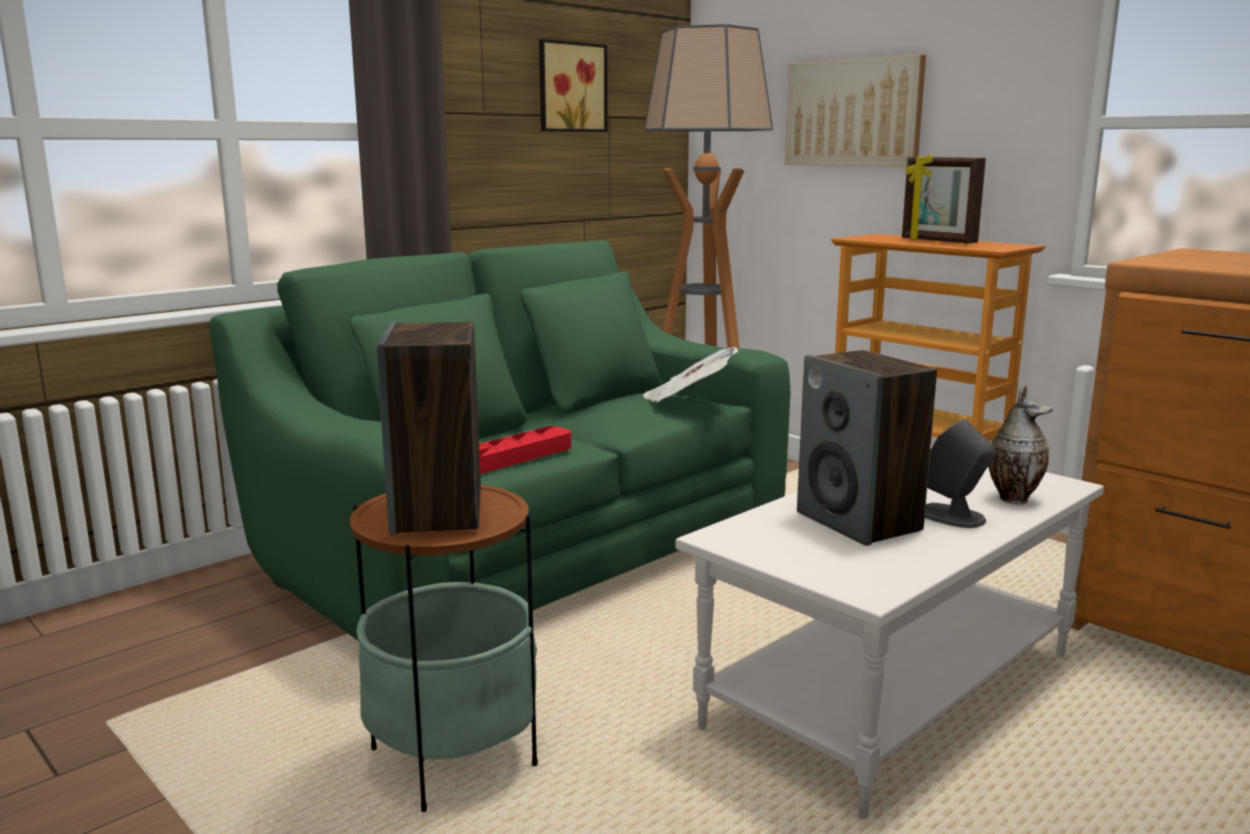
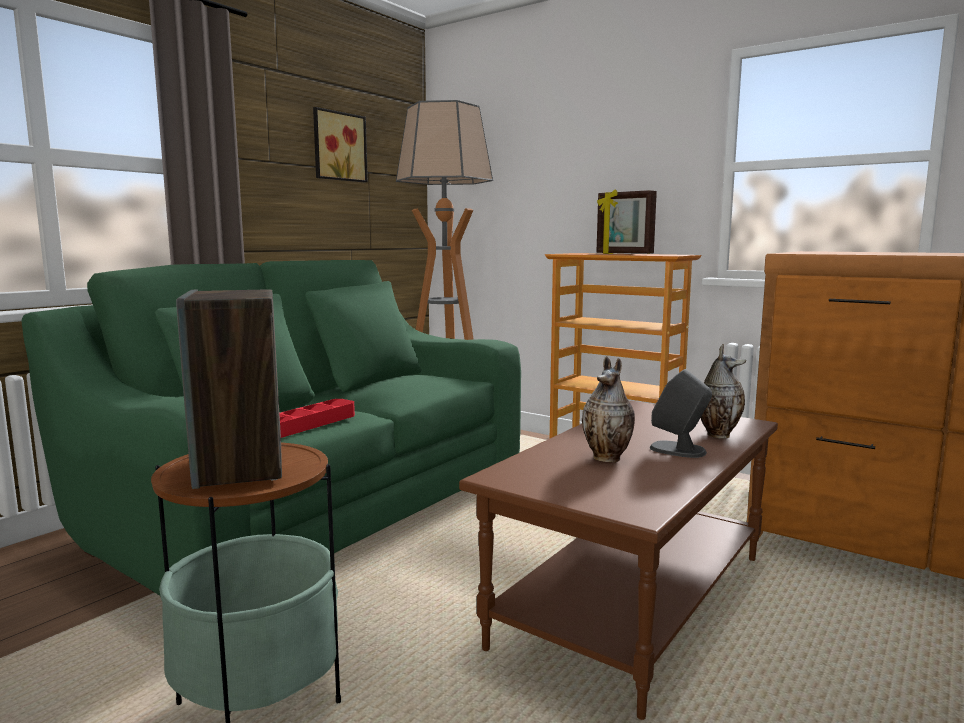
camera: 10 degrees left, 5 degrees down
(687, 400) = (444, 377): newspaper -> none
(853, 113) = (551, 168): picture -> none
(860, 522) = (608, 458): speaker -> vase
(890, 688) = (632, 598): white coffee table -> brown coffee table

